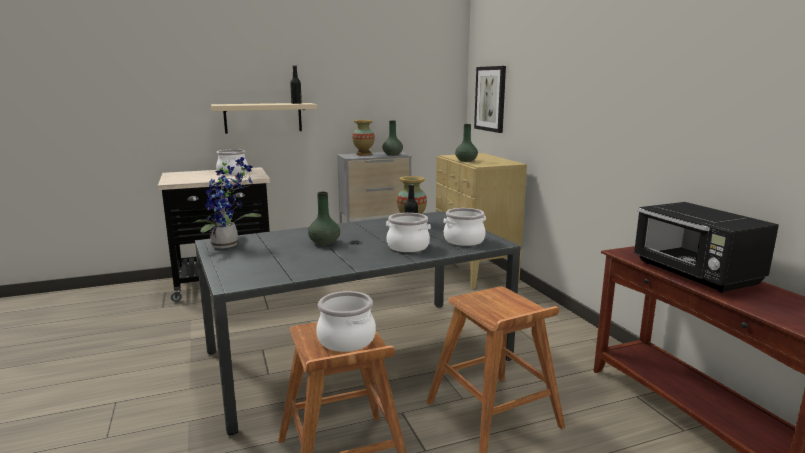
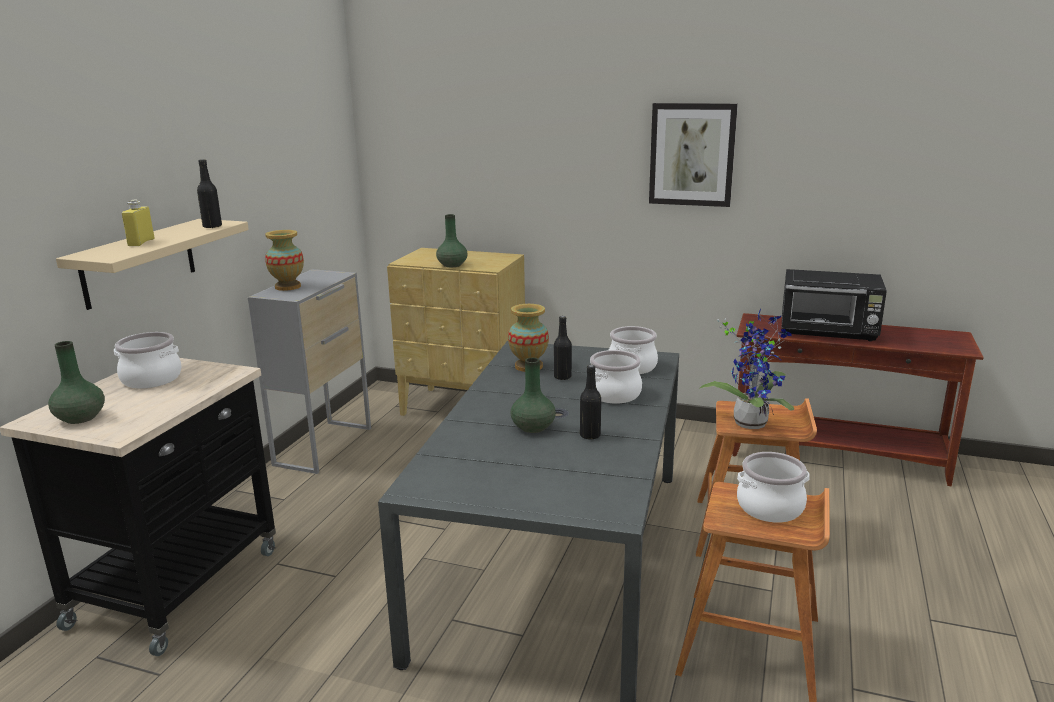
camera: 50 degrees left, 5 degrees up
(228, 245) = (447, 483): potted plant -> potted plant (751, 421)
(251, 104) = (141, 242): none -> yellow bottle
(334, 255) = (590, 435): none -> black bottle
(392, 154) = (330, 277): green vase -> green vase (81, 418)
(490, 99) = (424, 171): picture -> picture (692, 154)

